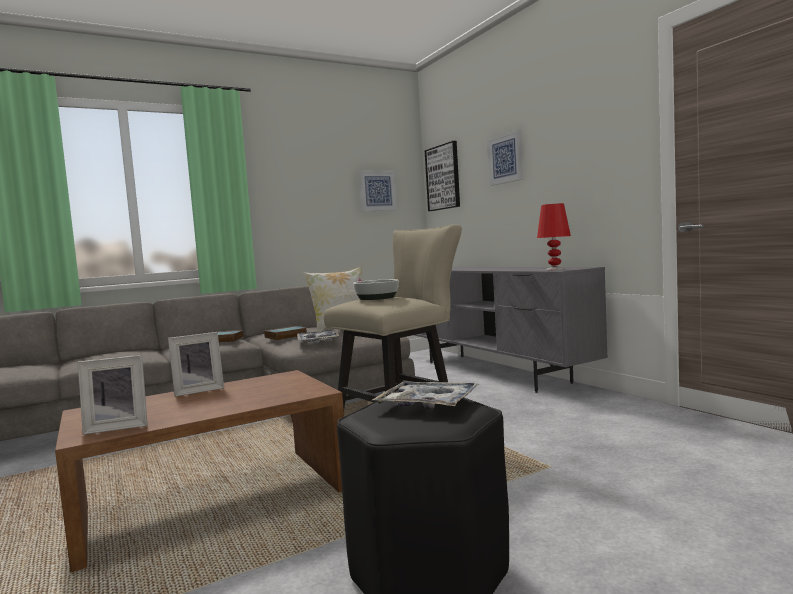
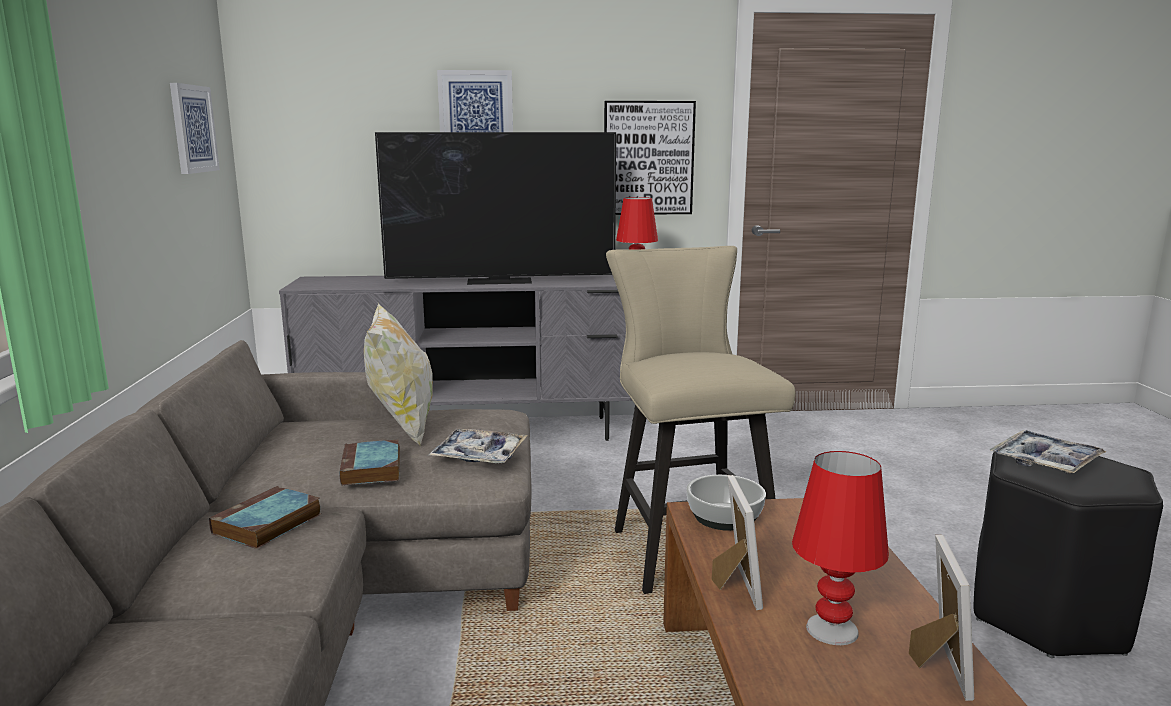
camera: 65 degrees left, 10 degrees up
(155, 408) = (832, 630): none -> red table lamp
(376, 298) = (704, 361): bowl -> bowl (724, 517)
(443, 177) = (302, 113): picture -> picture (648, 158)
(496, 268) = (501, 280): none -> television

